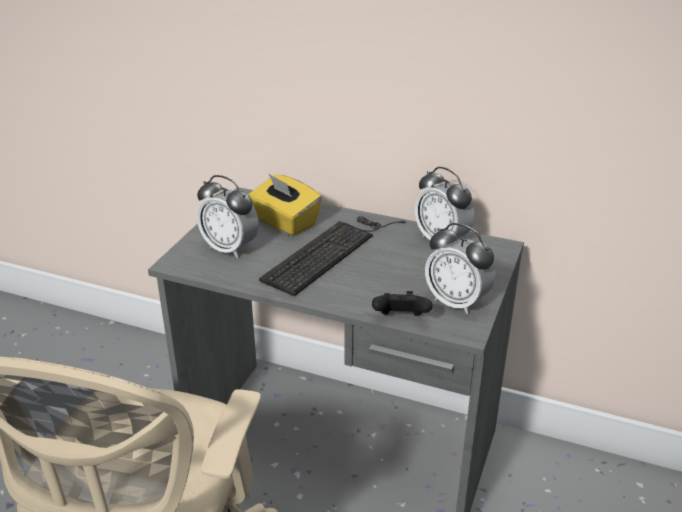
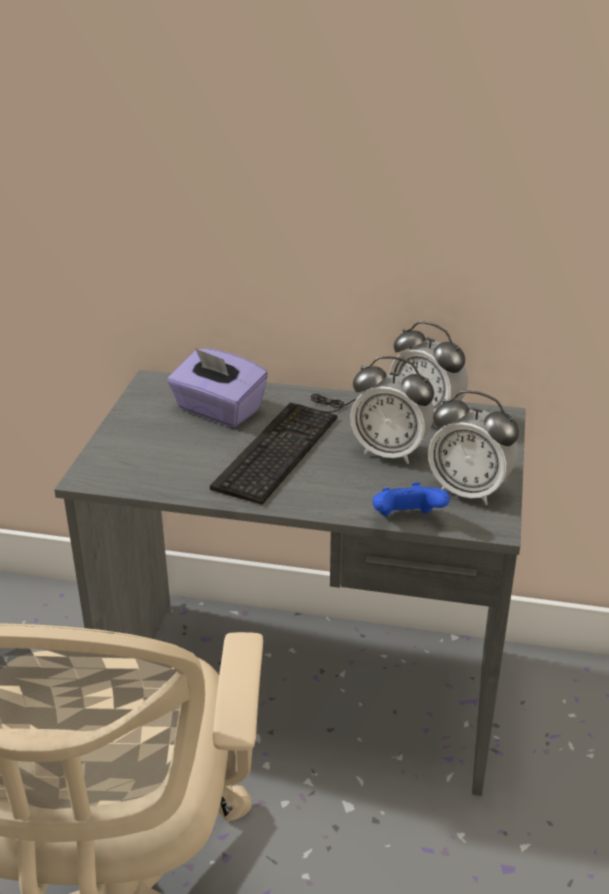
camera: 10 degrees left, 0 degrees up
(230, 248) = (157, 451): alarm clock -> alarm clock (390, 452)
(284, 222) = (218, 410): yellow tissue box -> purple tissue box
(400, 319) = (406, 520): black game controller -> blue game controller

